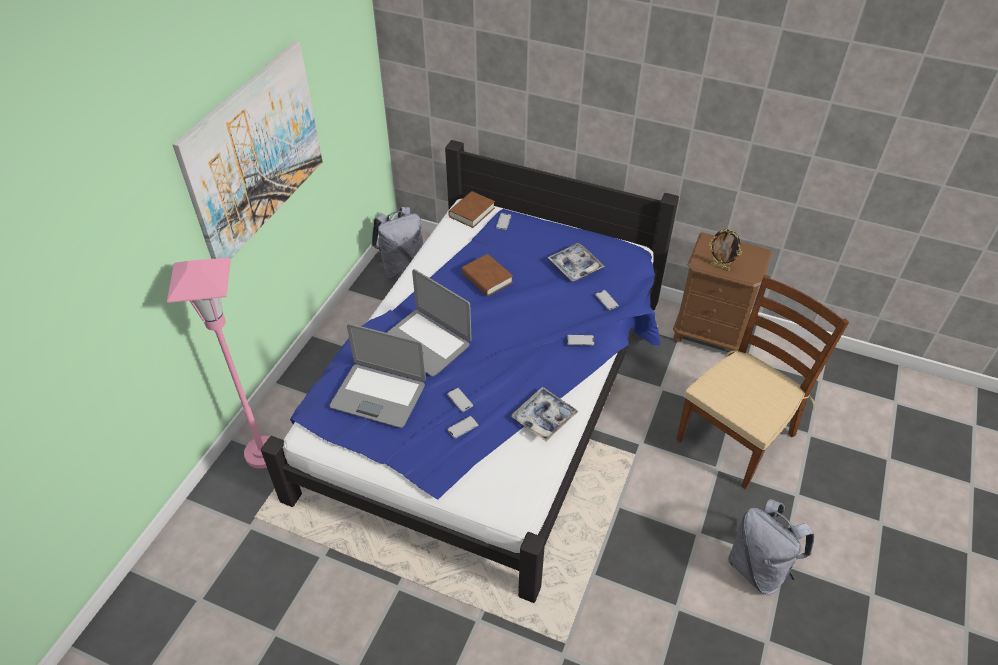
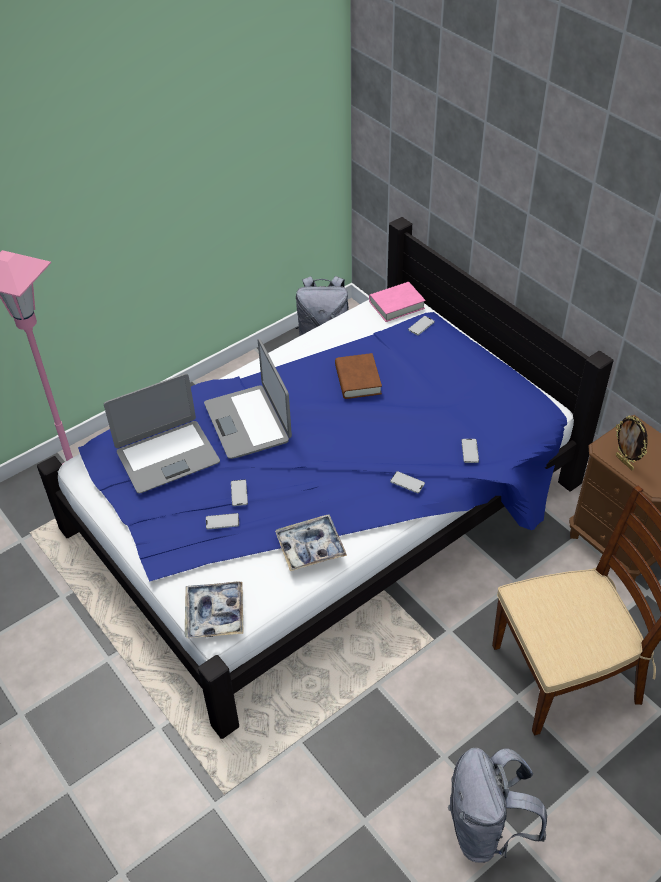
camera: 30 degrees right, 0 degrees up
(254, 153) = (137, 167): picture -> none
(379, 395) = (167, 456): laptop -> laptop turned 75 degrees counterclockwise
(471, 212) = (396, 305): brown book -> pink book
(575, 266) = (462, 401): tray -> tray (215, 614)

